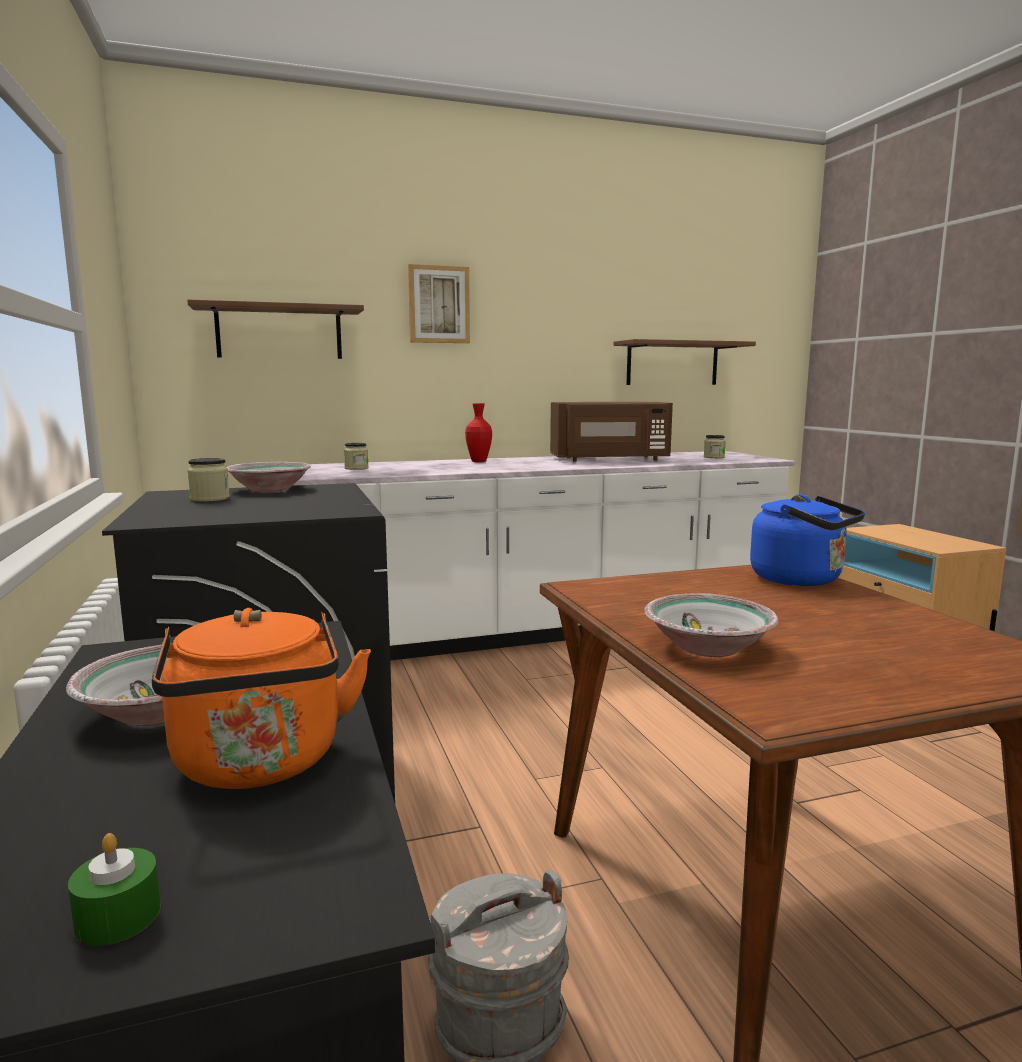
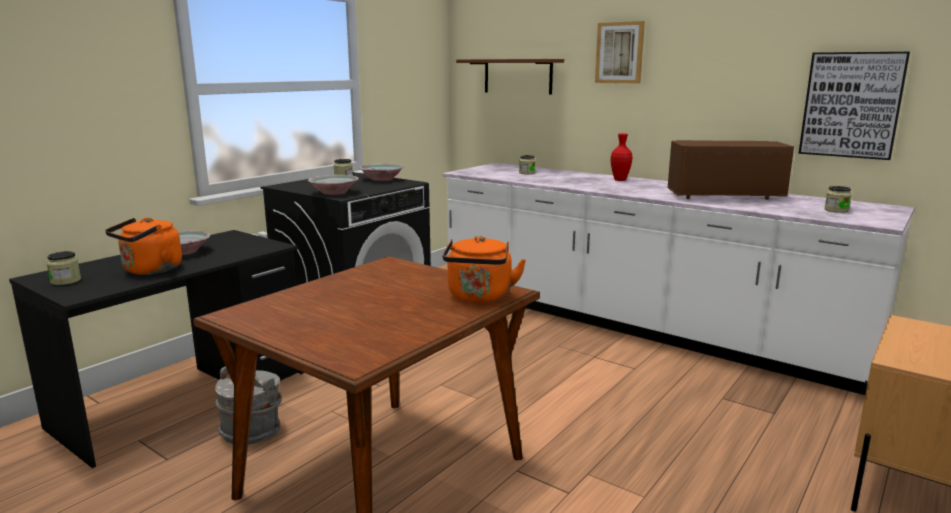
camera: 55 degrees right, 5 degrees up
(118, 916) = (66, 281): green candle -> jar
(610, 459) = (723, 195): brown microwave -> brown microwave turned 135 degrees clockwise
(672, 363) = (851, 105): brown shelf -> picture
(708, 646) = (309, 295): bowl -> bowl (334, 192)
(802, 580) = (479, 297): blue kettle -> orange kettle

